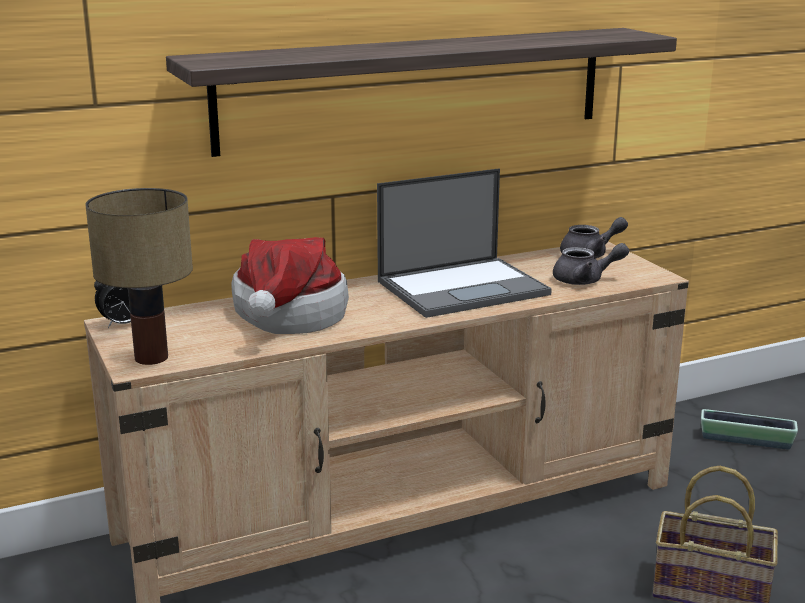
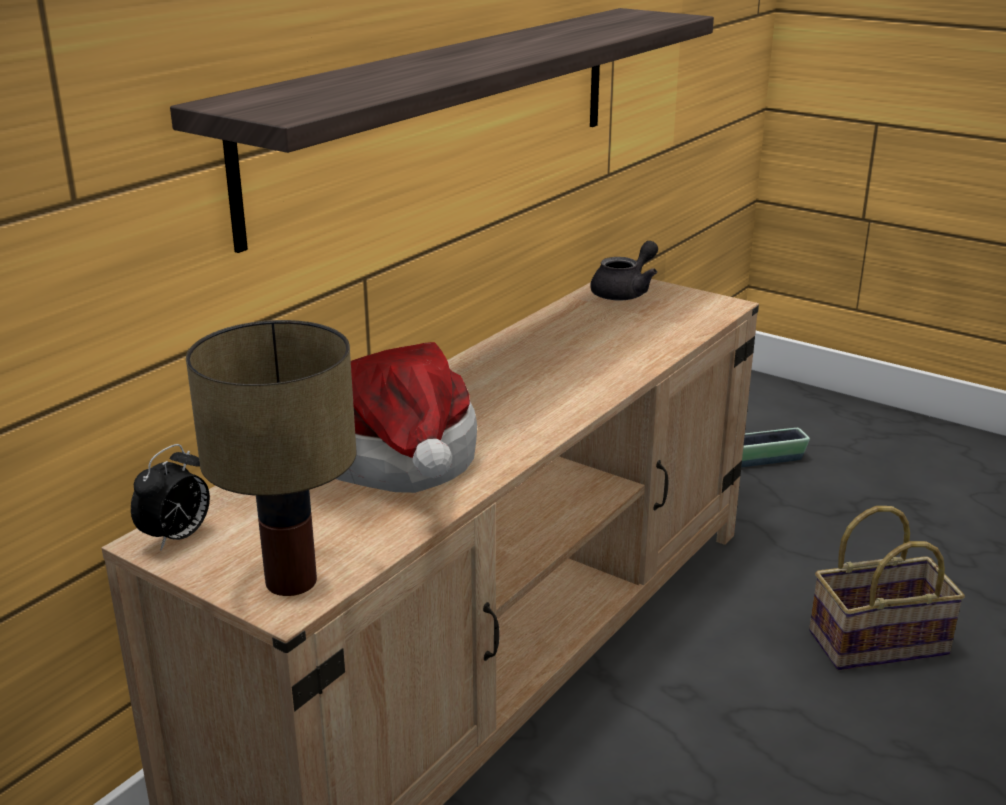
camera: 30 degrees left, 5 degrees up
(464, 287) = (550, 366): laptop -> none
(585, 280) = (663, 326): grey teapot -> none

